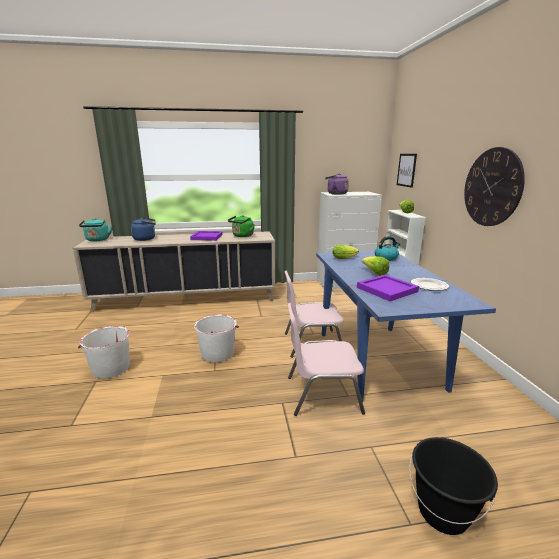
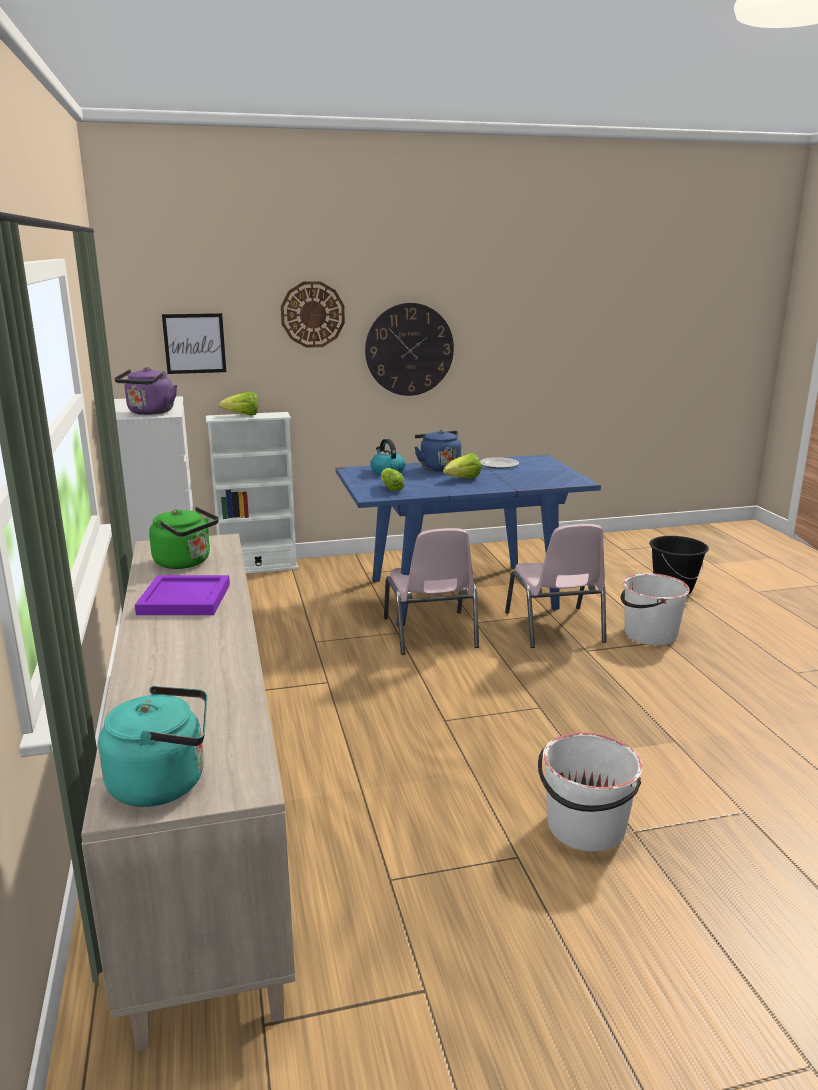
camera: 95 degrees left, 0 degrees up
(146, 239) = (175, 684): blue kettle -> blue kettle (438, 468)
(217, 353) = (486, 712): white bucket -> white bucket (649, 634)
(386, 289) = (521, 478): purple tray -> none
(448, 155) = (312, 314): none -> wall clock

